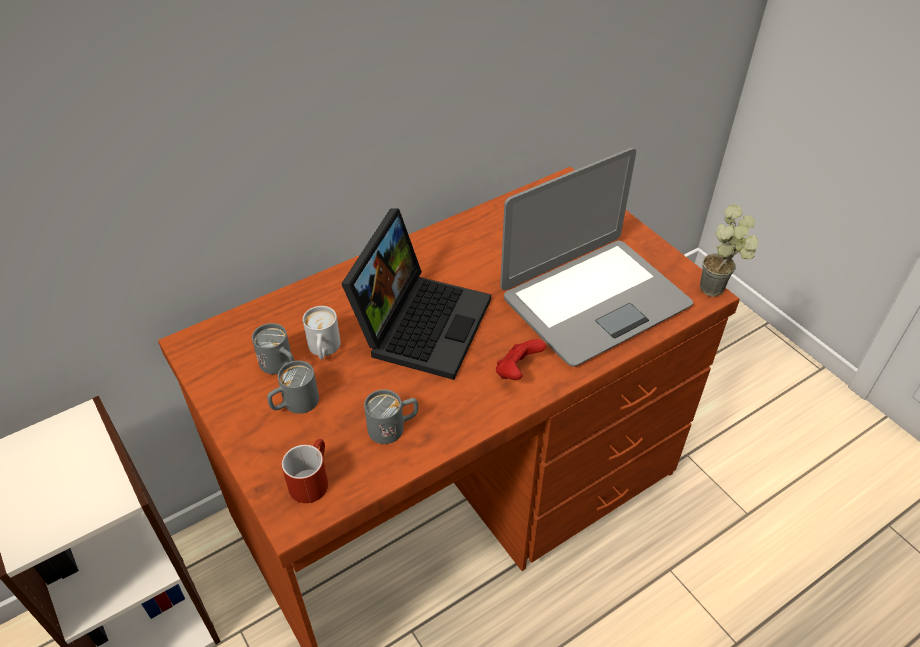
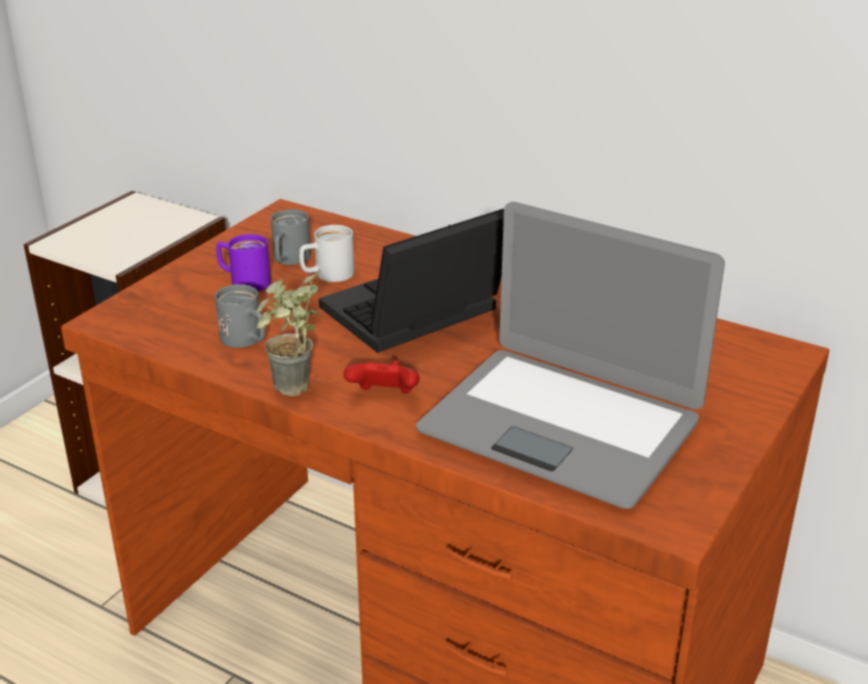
camera: 65 degrees right, 15 degrees down
(294, 404) = (243, 281): grey mug -> purple mug
(311, 479) = (155, 315): red mug -> none
(421, 321) = (413, 316): laptop -> laptop turned 150 degrees clockwise
(719, 291) = (693, 537): potted plant -> potted plant (291, 394)

